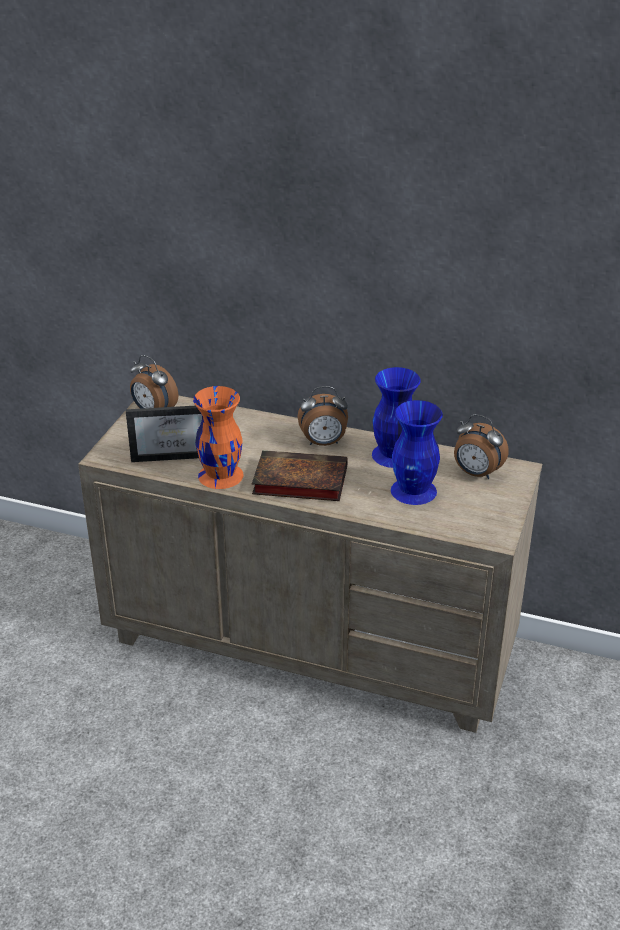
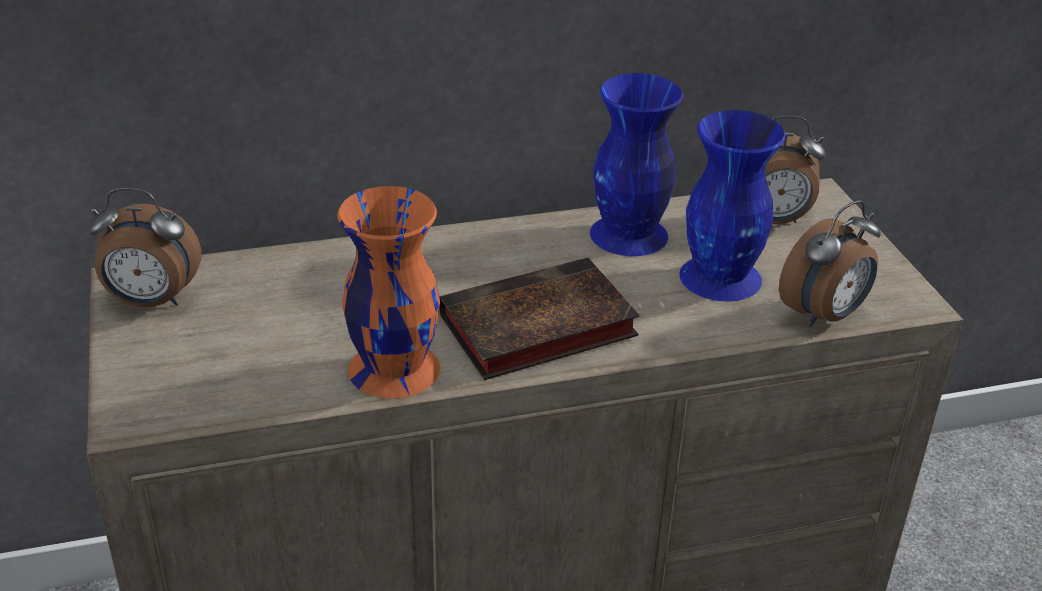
camera: 35 degrees left, 0 degrees up
(173, 454) = (266, 363): picture frame -> none
(323, 443) = (505, 253): alarm clock -> alarm clock (824, 315)

